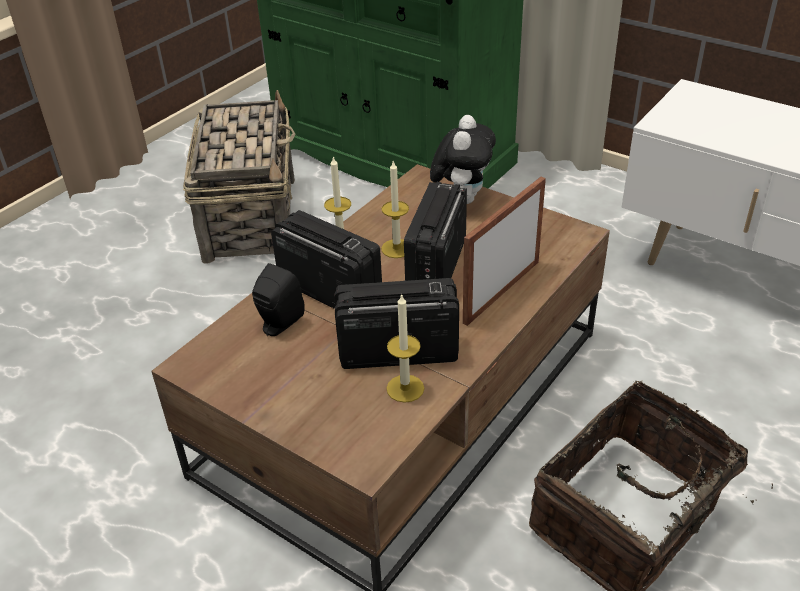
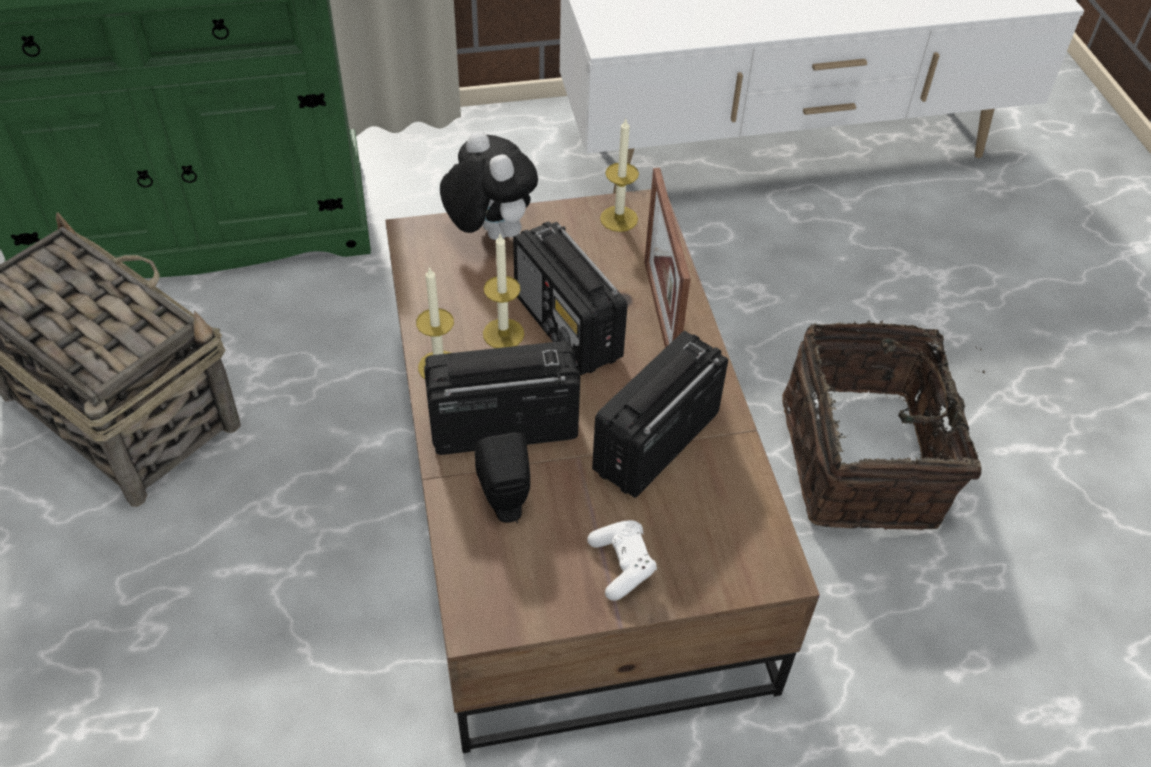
camera: 50 degrees left, 10 degrees up
(288, 395) = (622, 565): none -> white game controller
(405, 388) = (711, 473): candle -> candle (618, 219)

